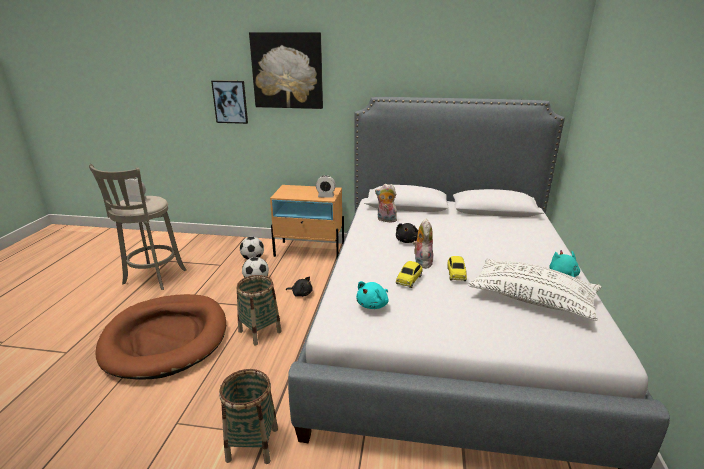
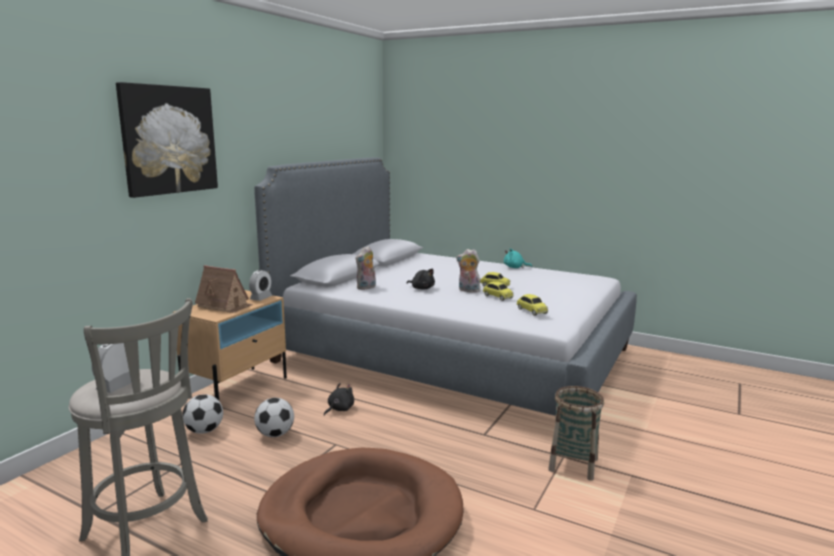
camera: 70 degrees left, 10 degrees down
(230, 102) = (84, 195): picture -> none
(260, 331) = (398, 443): basket -> none
(301, 192) = (224, 305): none -> toy house
(373, 305) = (531, 311): turquoise plush toy -> toy car
(532, 299) = (539, 278): white pillow -> none

